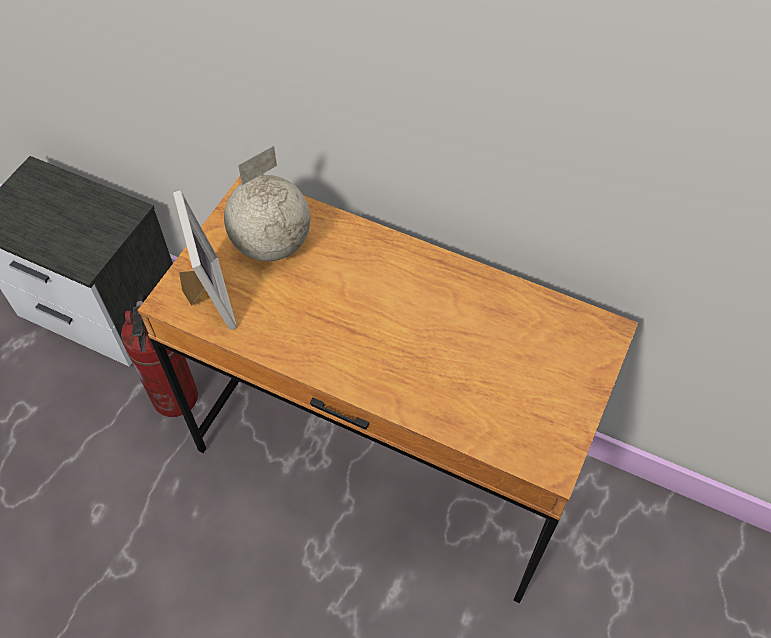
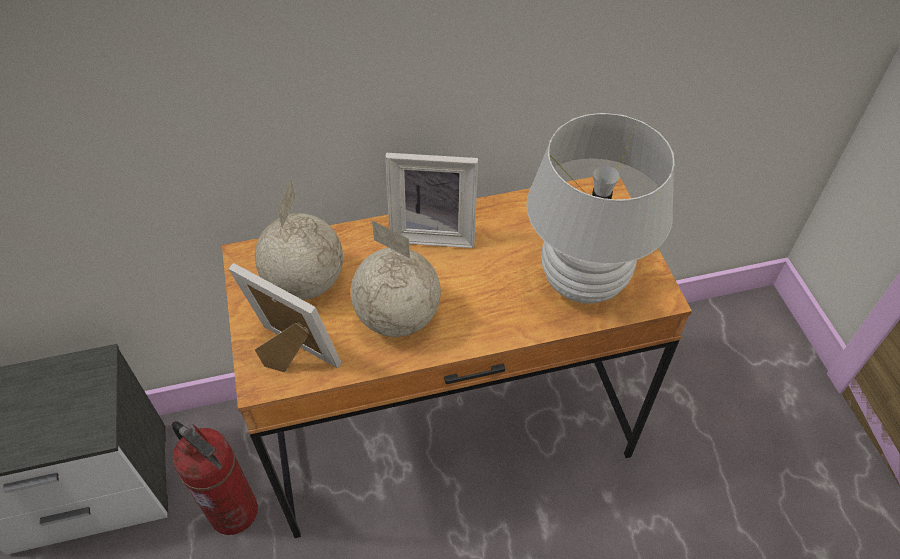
camera: 40 degrees left, 5 degrees down
(313, 321) = (397, 316): none -> globe
(412, 268) = (433, 231): none -> picture frame
(495, 400) = (582, 281): none -> white table lamp

